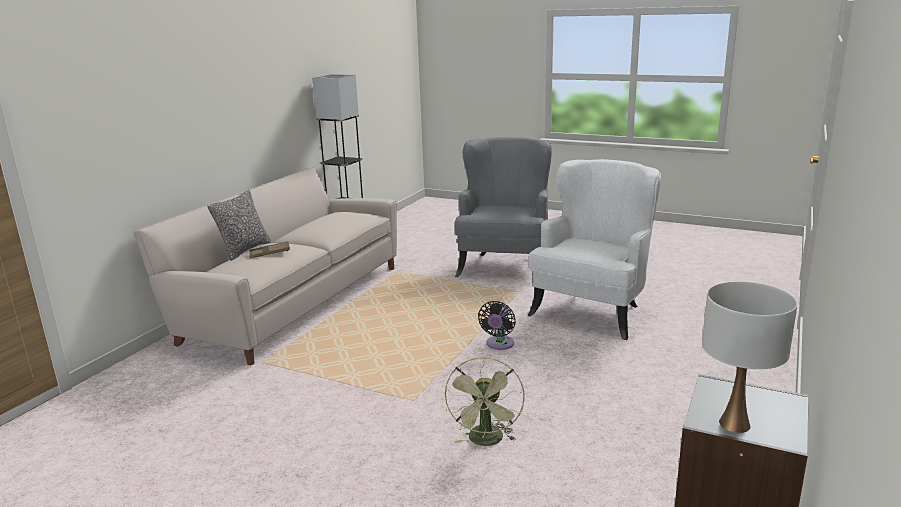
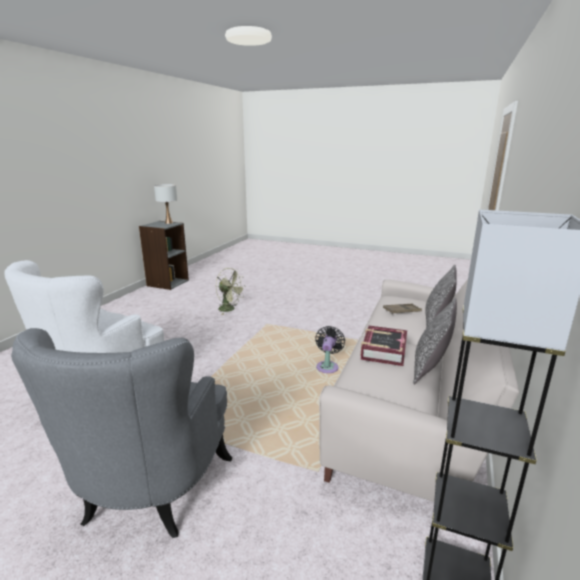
camera: 175 degrees right, 0 degrees up
(306, 221) = (430, 368): none -> pillow
(330, 225) = (383, 350): none -> book
(486, 441) = (230, 309): green fan -> green fan turned 120 degrees clockwise
(499, 344) = (207, 357): black fan -> black fan (328, 366)

